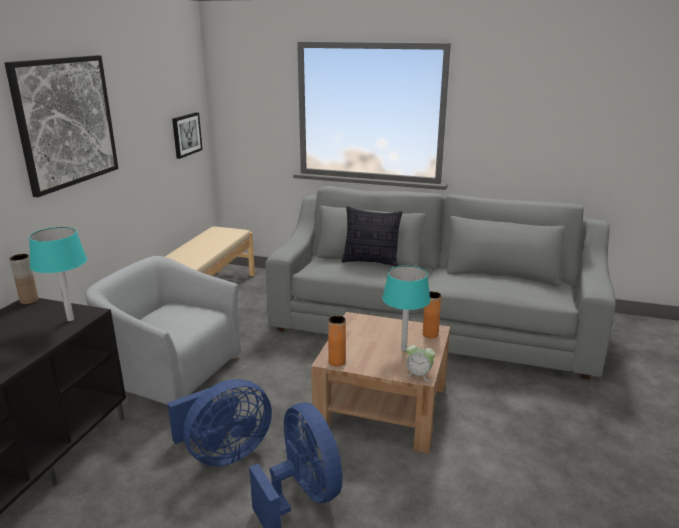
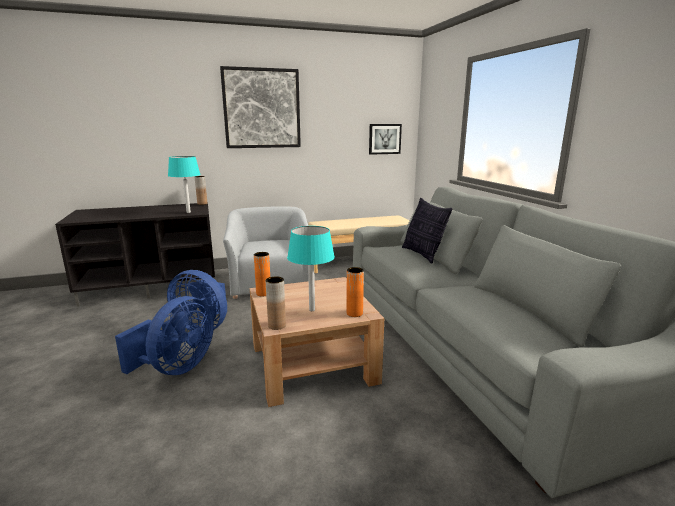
camera: 55 degrees right, 5 degrees down
(419, 375) = (277, 325): alarm clock -> brown vase

